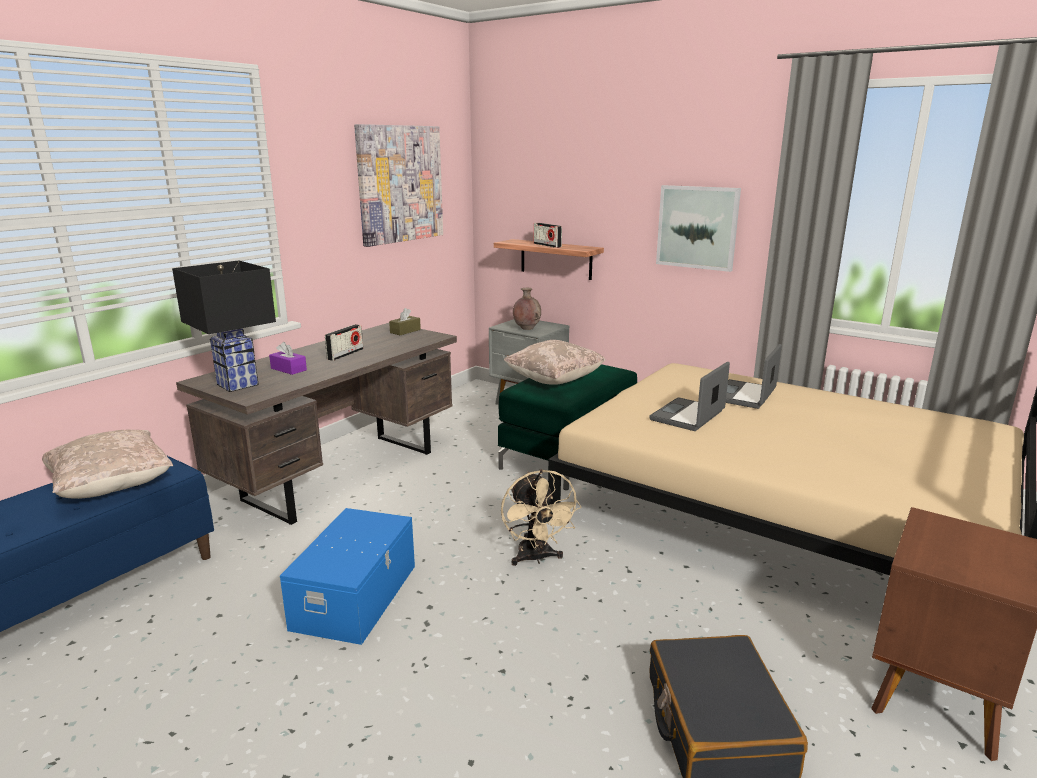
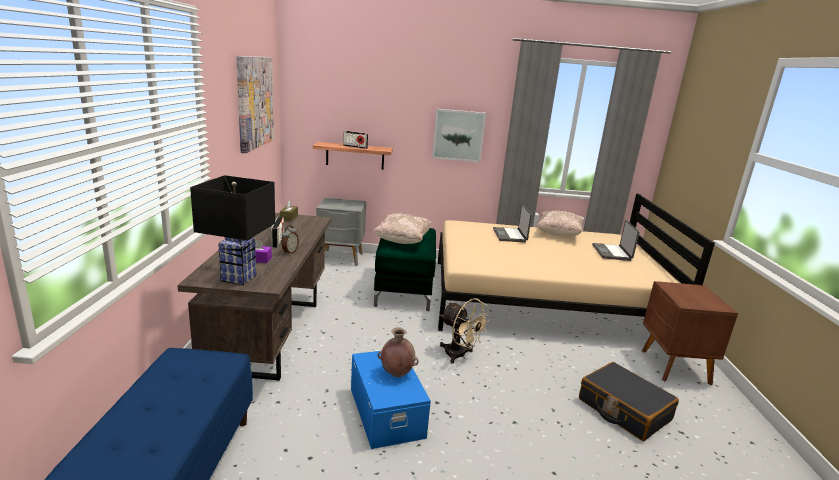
camera: 35 degrees left, 0 degrees up
(112, 487) = (190, 385): beige pillow -> beige pillow (558, 234)
(336, 367) = (289, 252): none -> alarm clock
(526, 328) = (343, 206): brown vase -> brown vase (396, 373)
(688, 416) = (501, 252): laptop -> laptop (612, 253)

